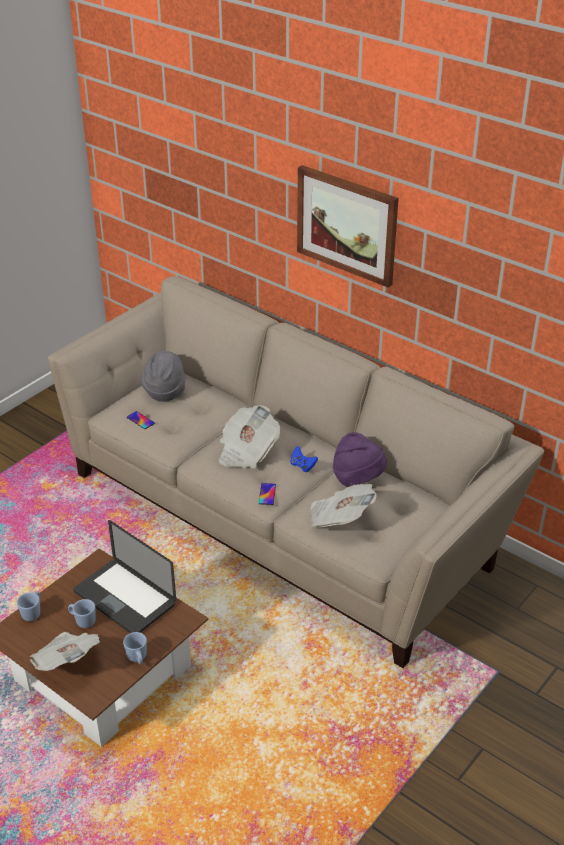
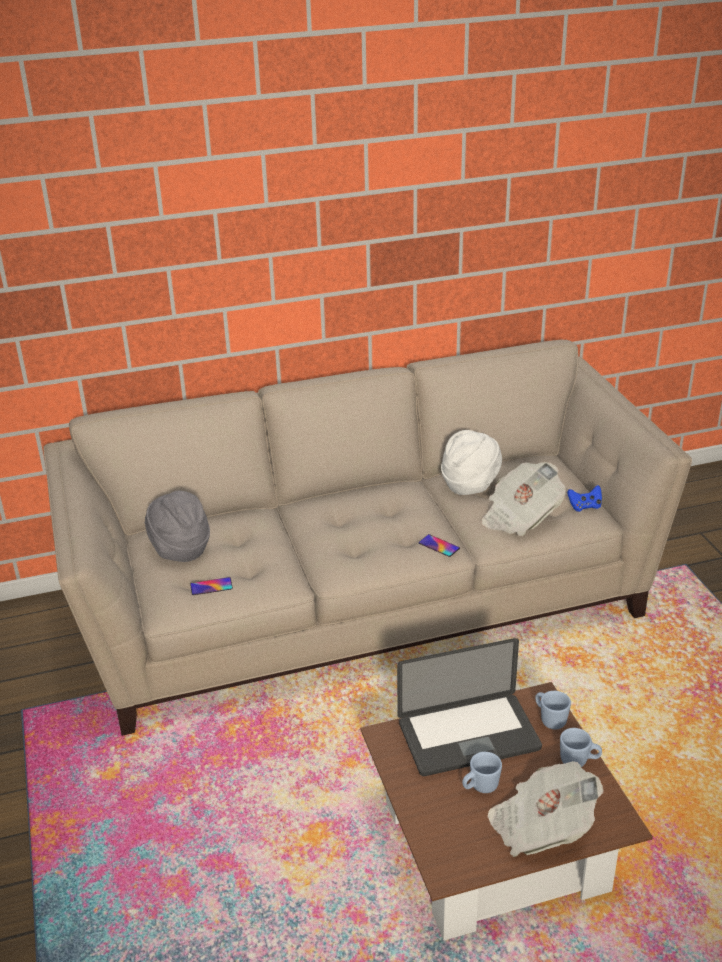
camera: 55 degrees left, 5 degrees down
(33, 612) = (428, 830): blue mug -> blue mug (549, 719)
(246, 451) = (354, 533): newspaper -> none
(302, 466) = (417, 507): blue game controller -> blue game controller (584, 506)
(347, 225) = (314, 225): picture -> none
(358, 479) = (470, 484): purple hat -> white hat

